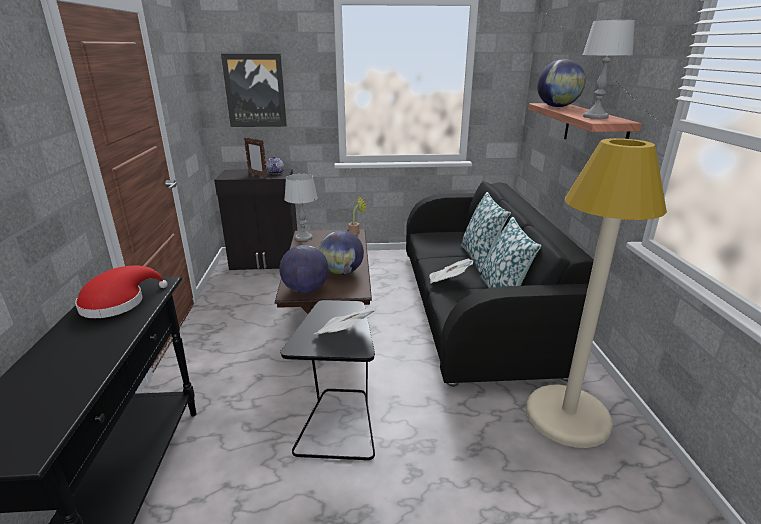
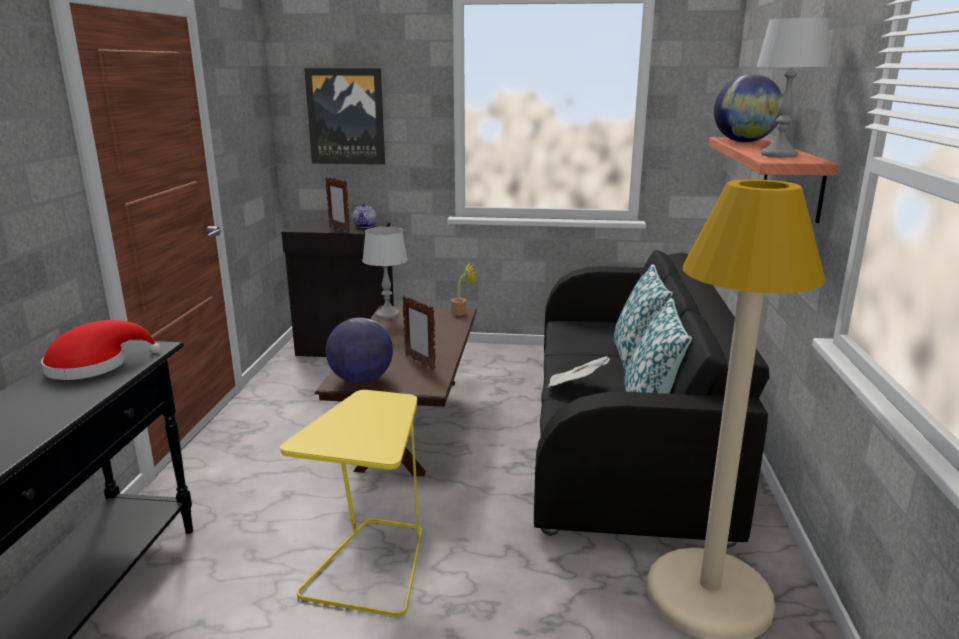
camera: 10 degrees right, 5 degrees down
(338, 424) = (371, 566): black side table -> yellow side table
(342, 272) = (420, 362): globe -> picture frame
(346, 335) = (374, 434): newspaper -> none

